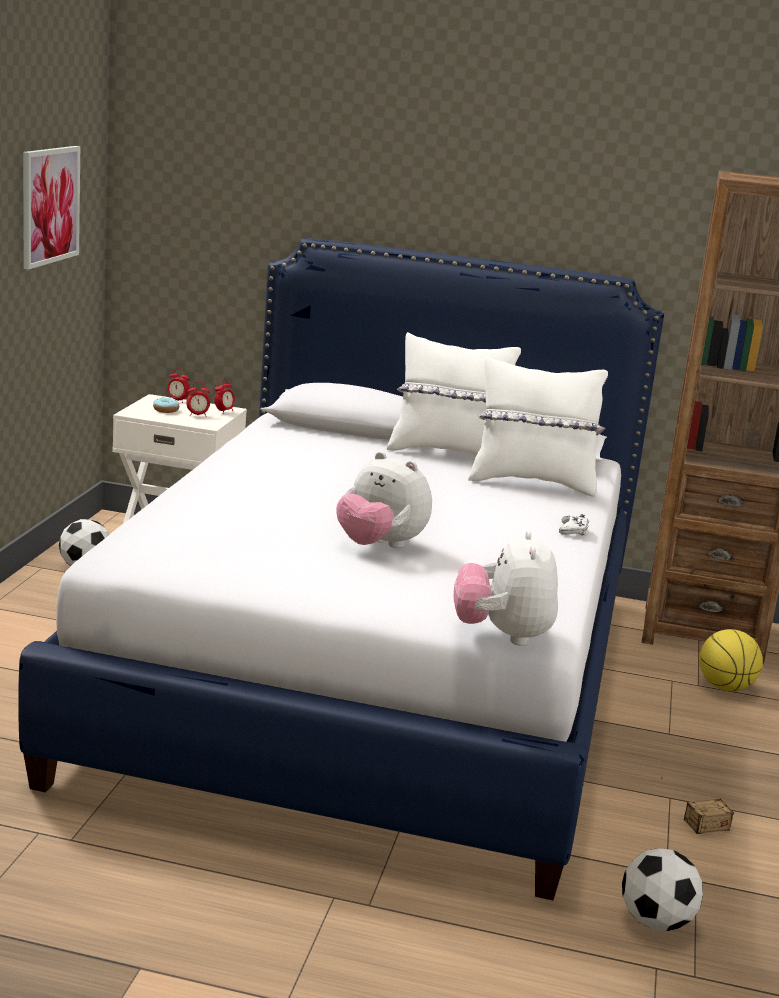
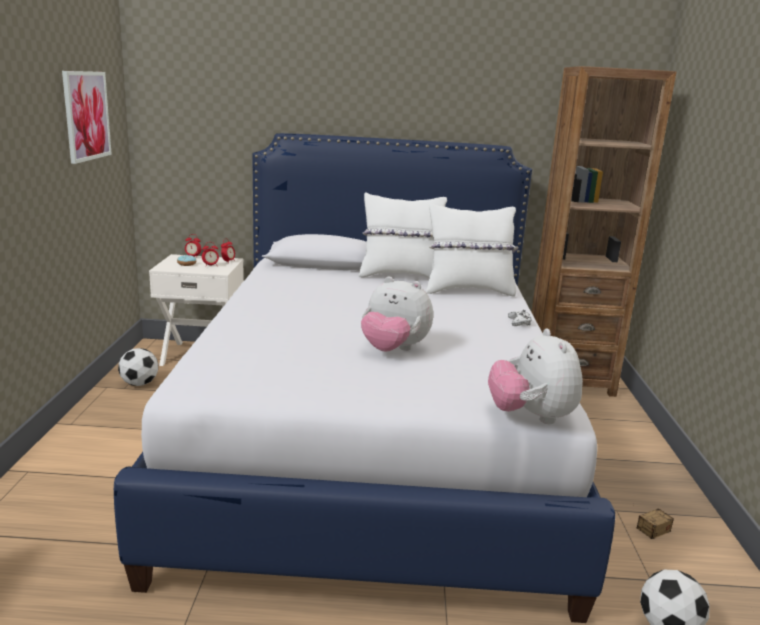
camera: 10 degrees left, 0 degrees up
(725, 687) = (603, 417): basketball -> none

